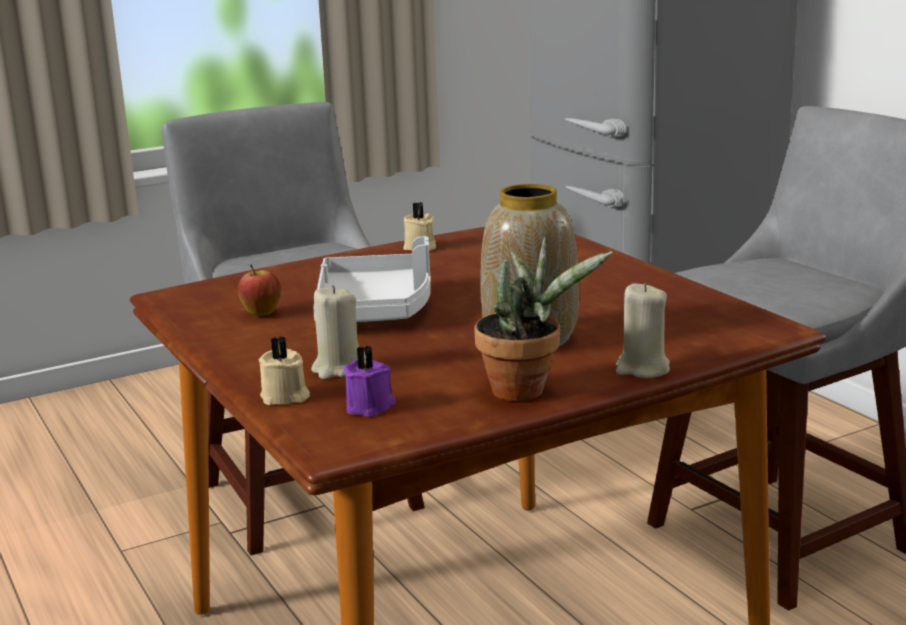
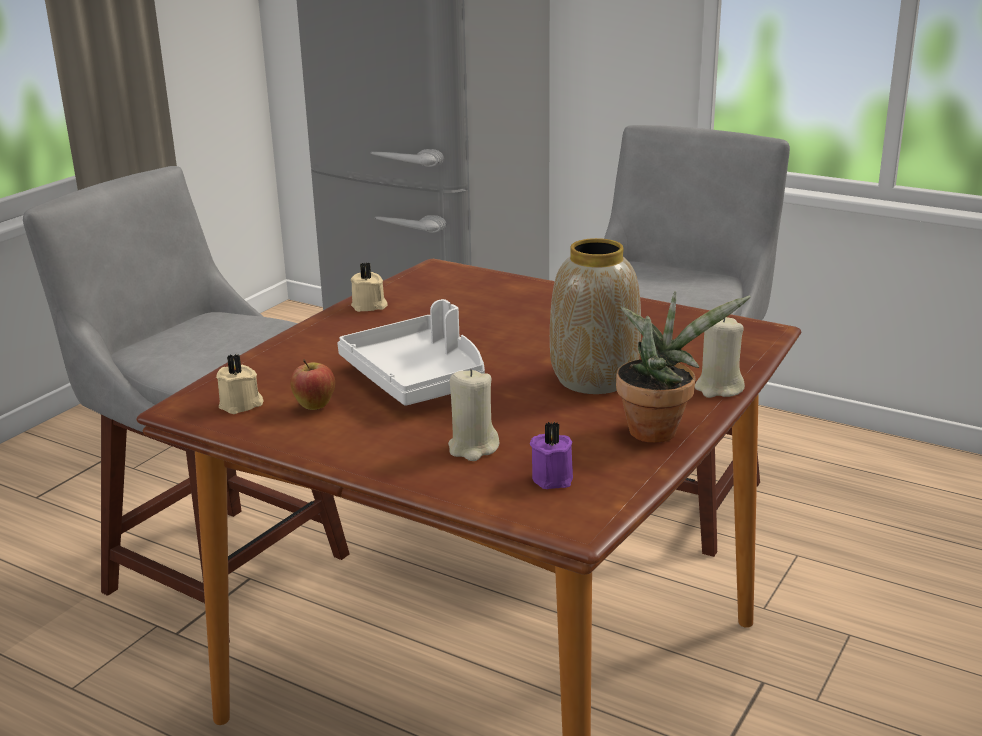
camera: 30 degrees left, 5 degrees up
(285, 397) = (464, 487): beige candle -> beige candle (241, 405)

